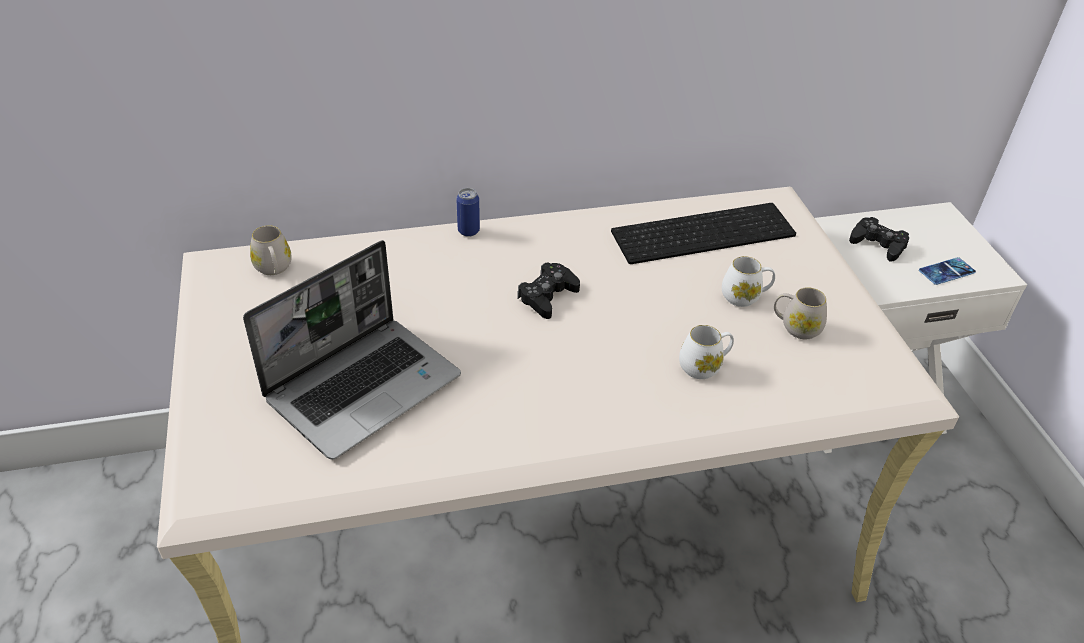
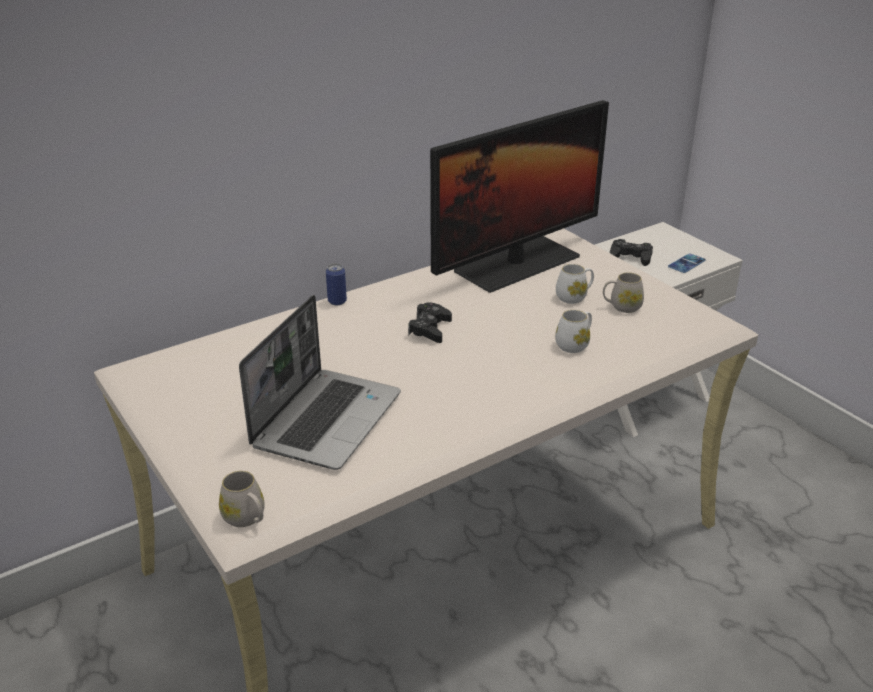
camera: 20 degrees left, 10 degrees down
(274, 269) = (190, 361): white mug -> white mug (247, 518)
(703, 231) = (517, 264): keyboard -> monitor

